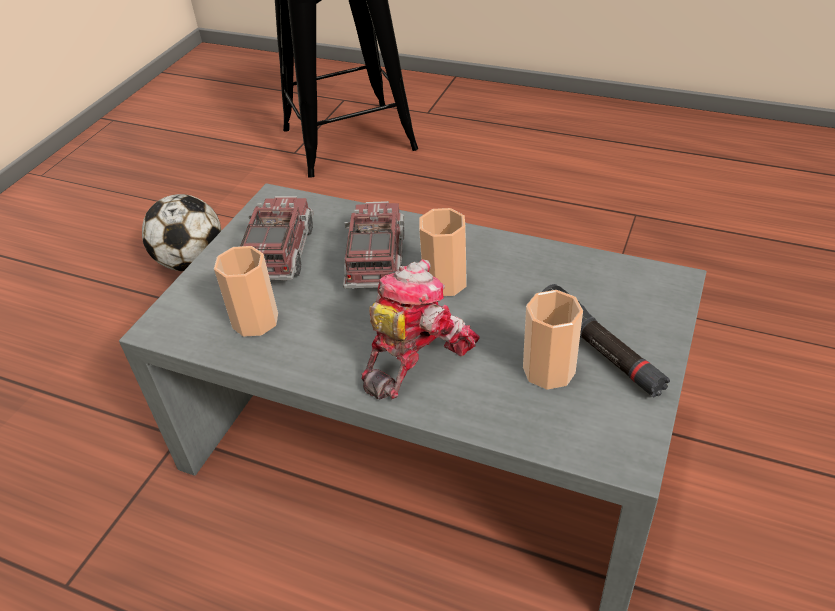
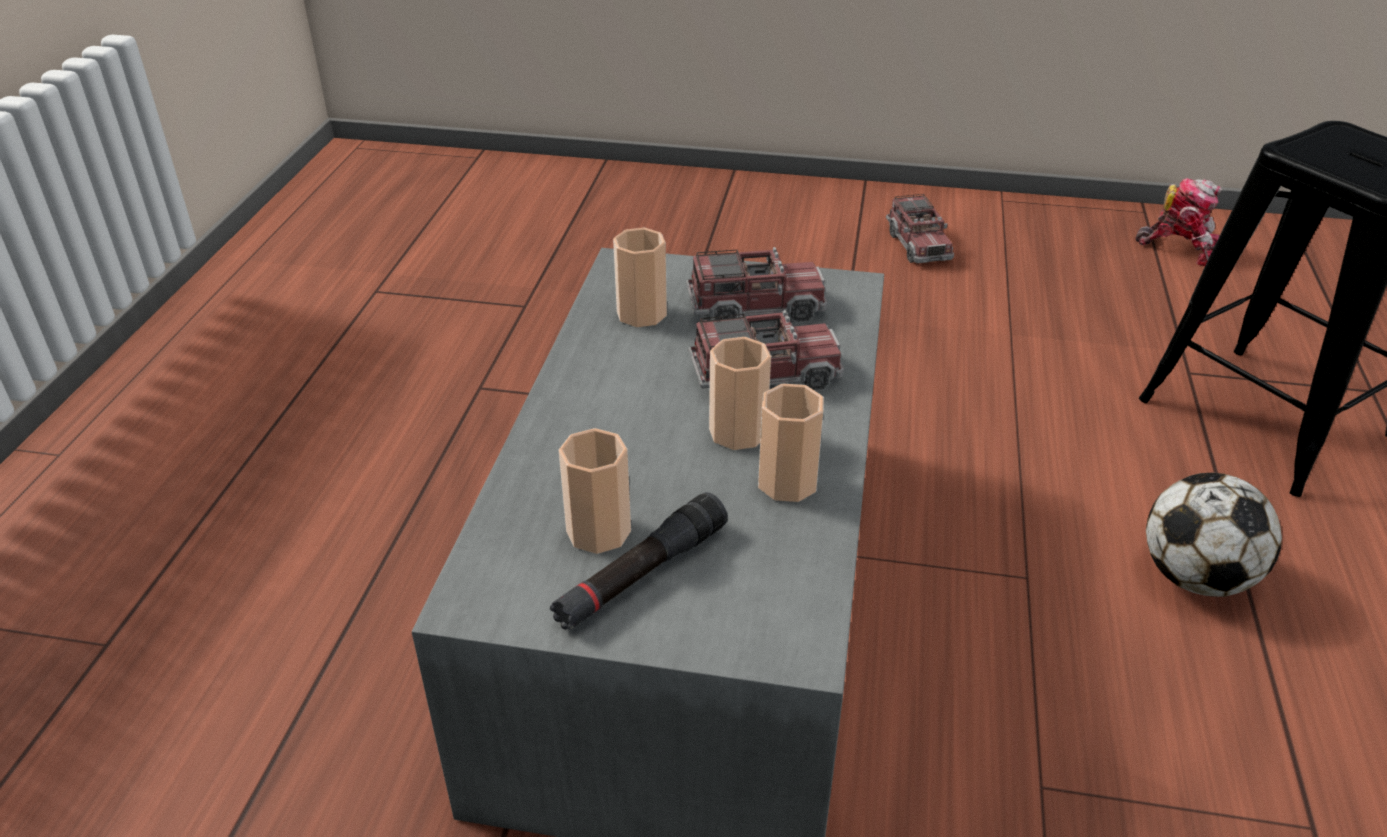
camera: 75 degrees right, 5 degrees down
(64, 230) = (918, 245): none -> toy truck
(192, 262) = (912, 344): football -> football (1195, 577)
(414, 355) = (607, 425): toy robot -> toy robot (1181, 248)
(508, 265) = (787, 482): none -> cup

